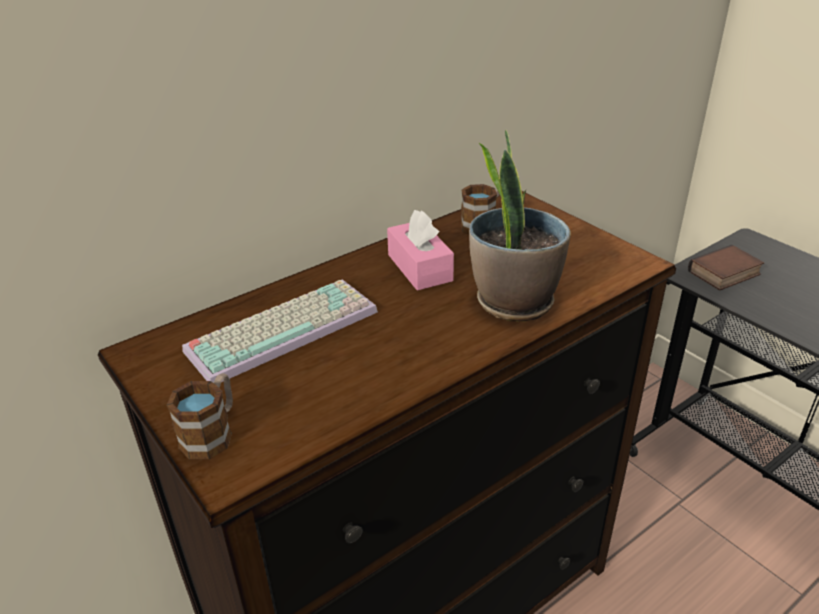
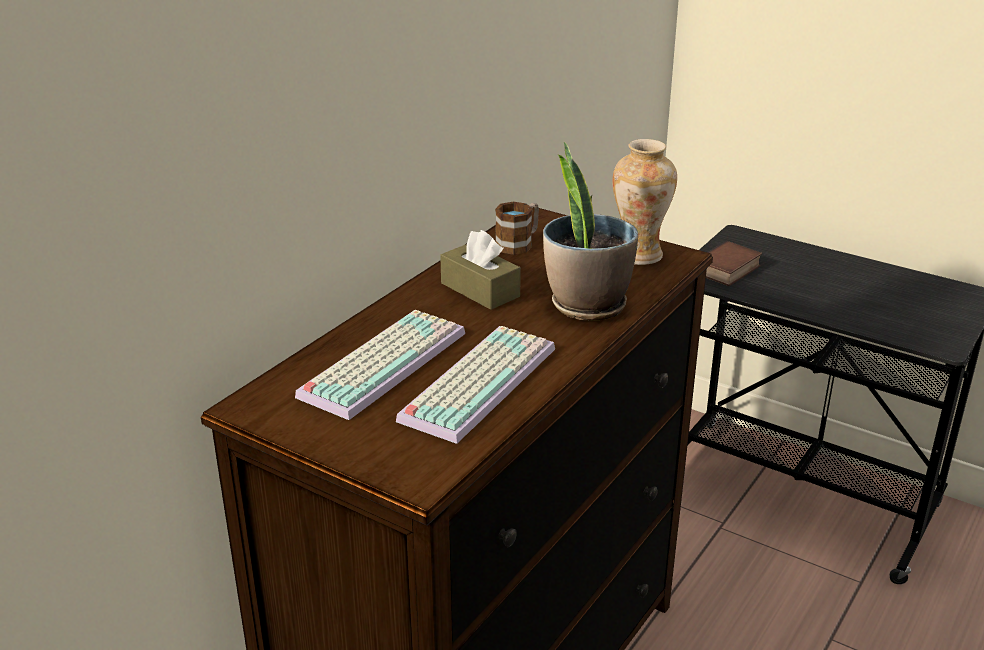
camera: 20 degrees left, 5 degrees down
(212, 433) = (380, 454): mug -> none
(356, 368) = (477, 381): none -> keyboard
(419, 268) = (480, 290): pink tissue box -> brown tissue box
(596, 255) = (639, 255): none -> vase

